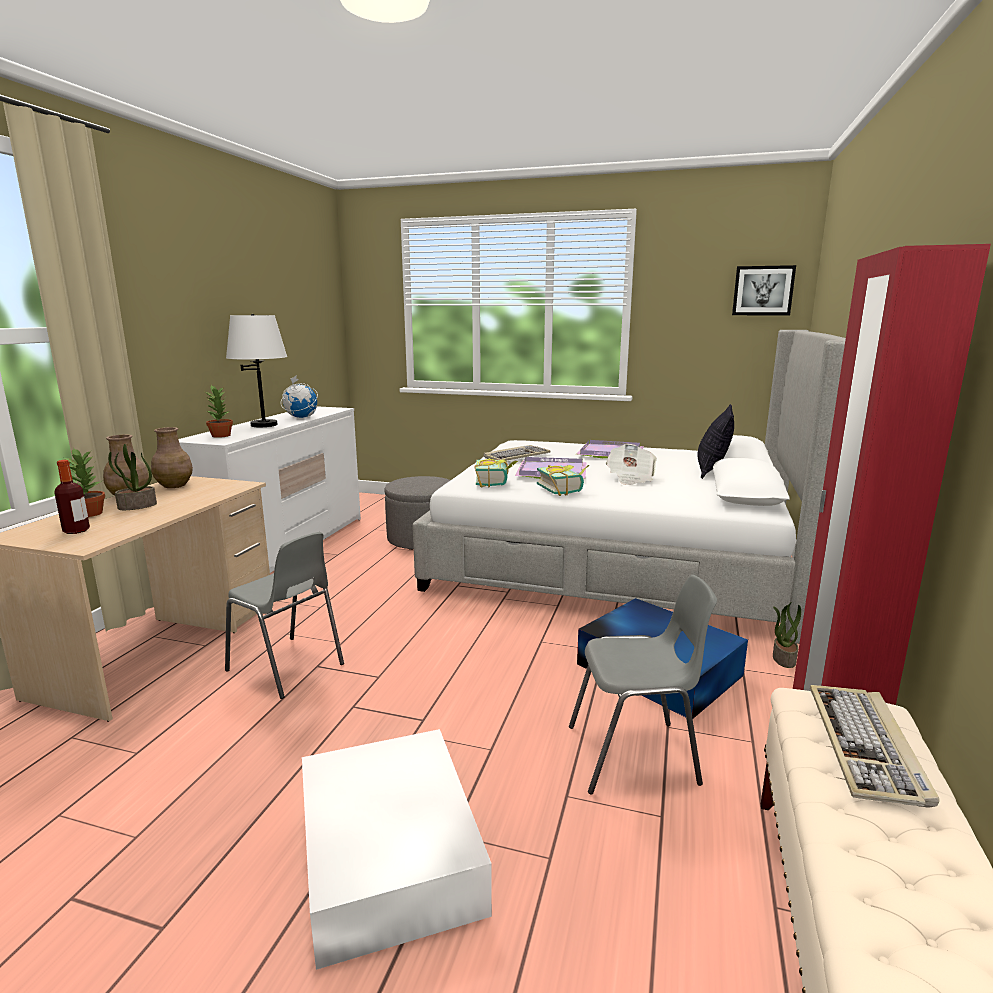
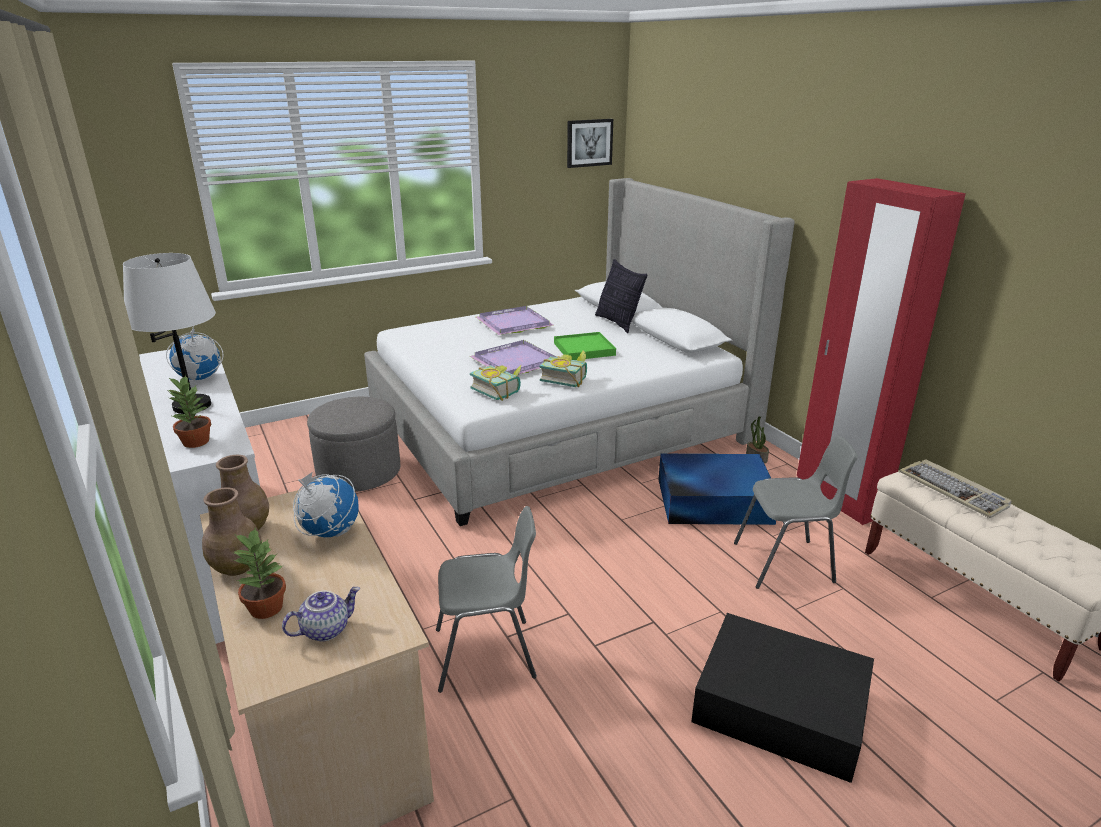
camera: 45 degrees left, 10 degrees up
(76, 531) = (325, 629): bottle -> teapot
(137, 506) = (293, 572): potted plant -> none
(194, 499) = (330, 532): none -> globe
(388, 856) = (782, 708): white storage box -> black storage box
(516, 456) = (448, 352): keyboard -> none
(630, 478) = (584, 349): newspaper -> green tray
(635, 756) = (786, 563): grey chair -> grey chair turned 45 degrees clockwise

